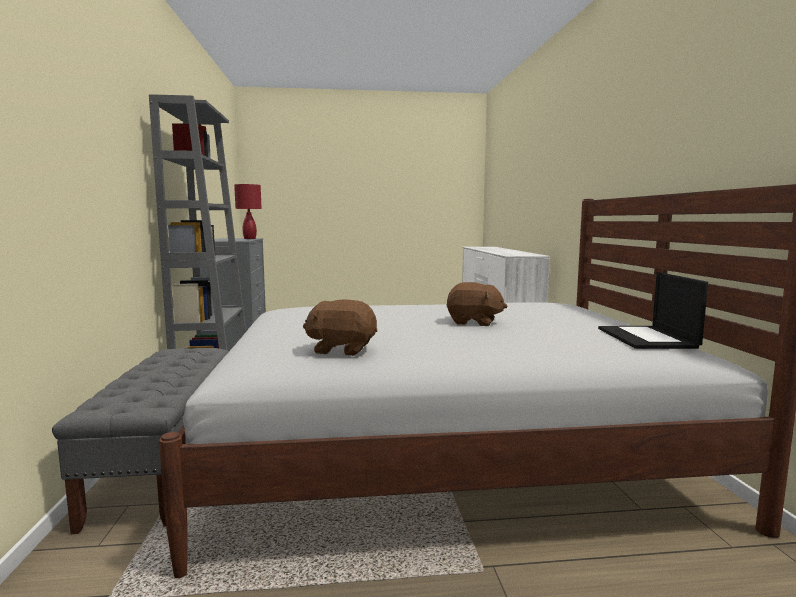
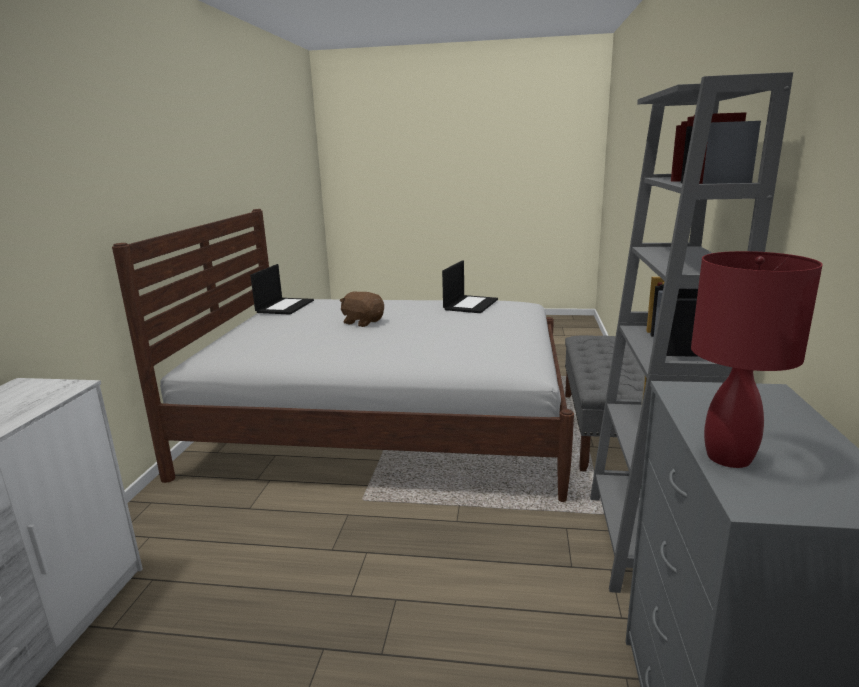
camera: 165 degrees left, 10 degrees up
(342, 349) = (470, 304): brown plush toy -> laptop

